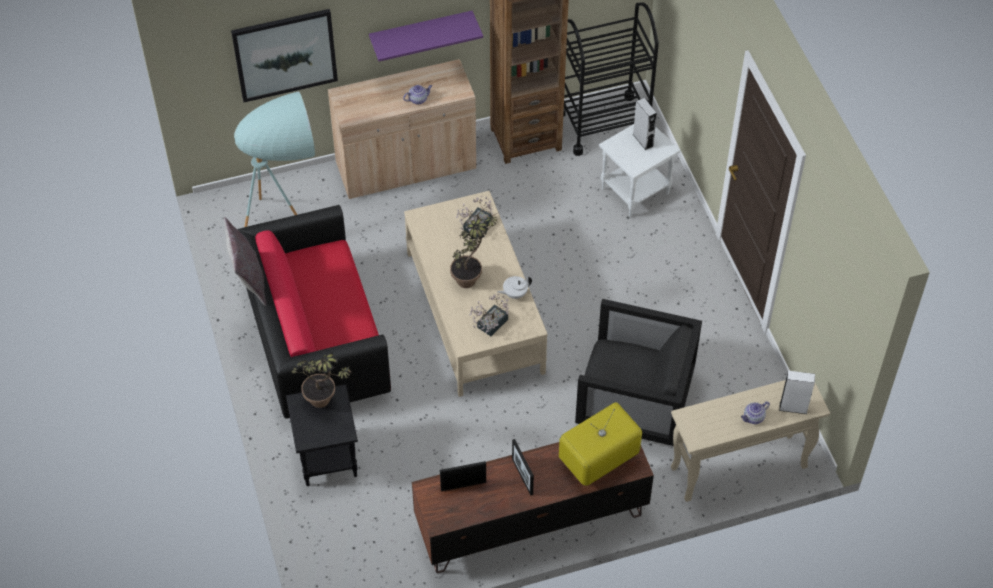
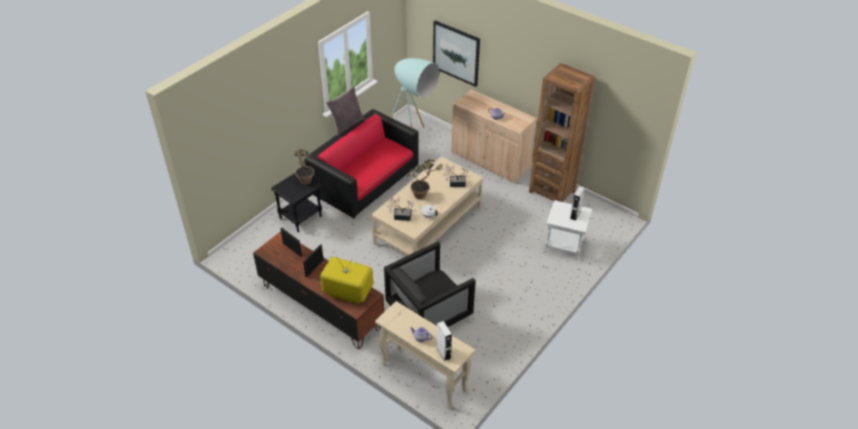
camera: 55 degrees right, 10 degrees down
(421, 32) = (521, 86): purple shelf -> none
(603, 124) = (593, 214): black cart -> none
(633, 400) = (429, 311): black armchair -> black armchair turned 75 degrees clockwise

